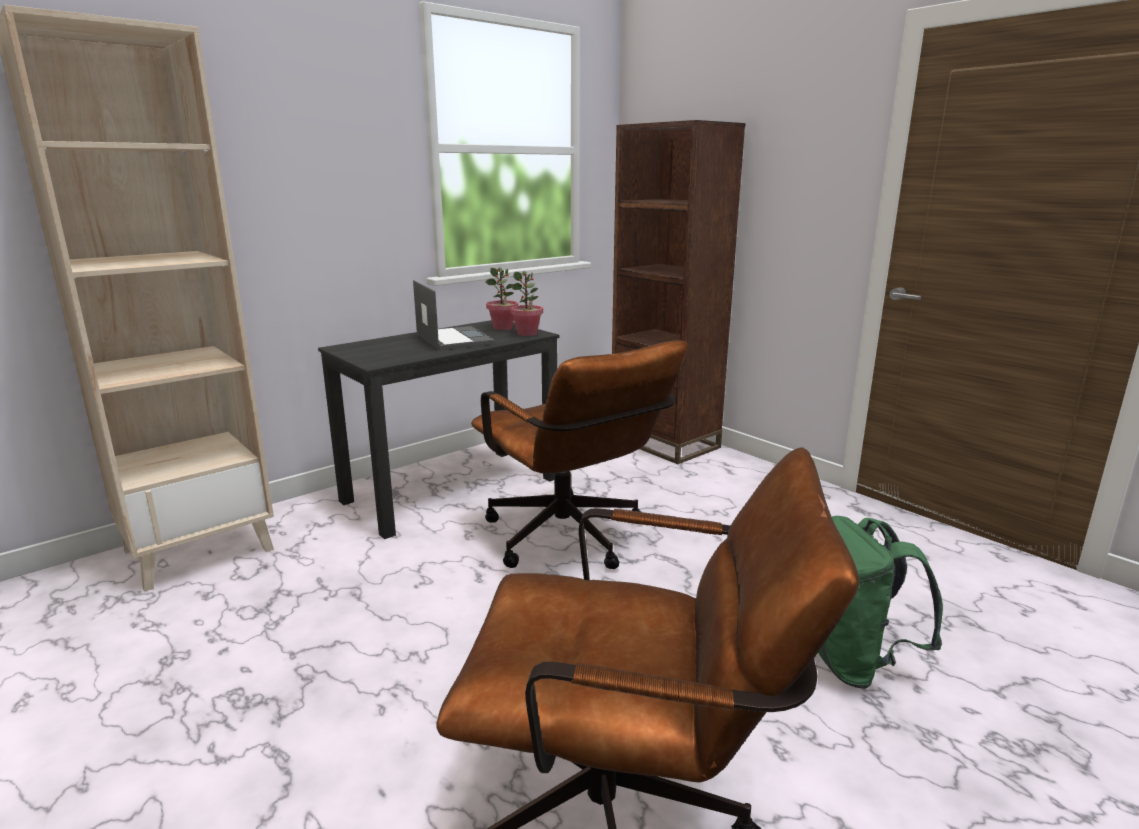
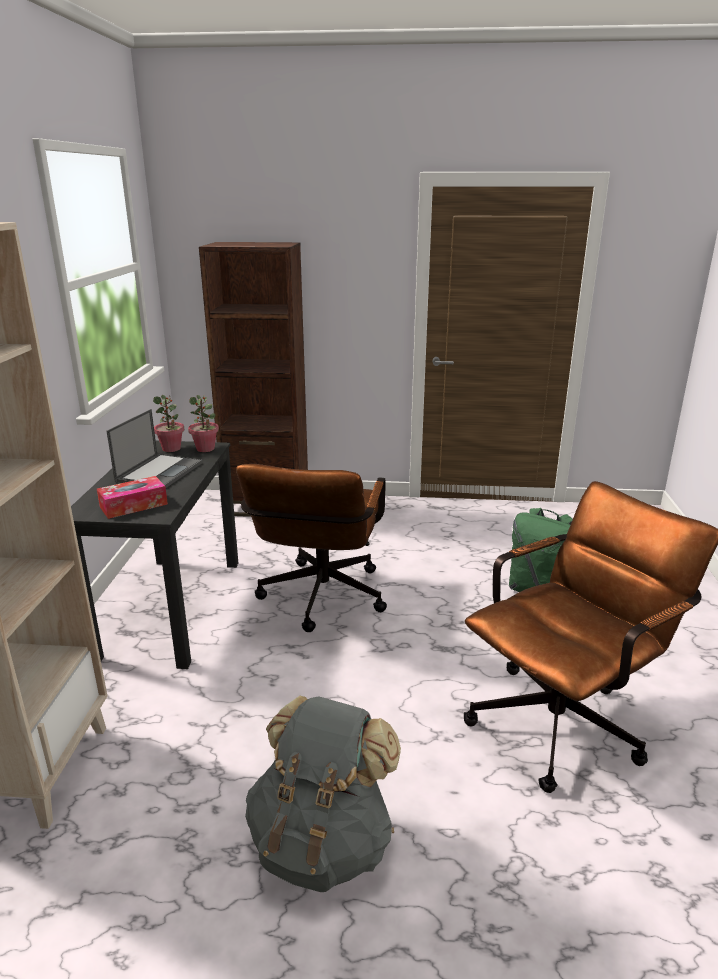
camera: 45 degrees left, 5 degrees up
(226, 736) = (322, 842): none -> grey backpack
(379, 353) = (133, 505): none -> tissue box
(454, 339) = (160, 471): laptop -> laptop turned 90 degrees clockwise
(571, 541) = (320, 601): brown office chair -> brown office chair turned 90 degrees clockwise

